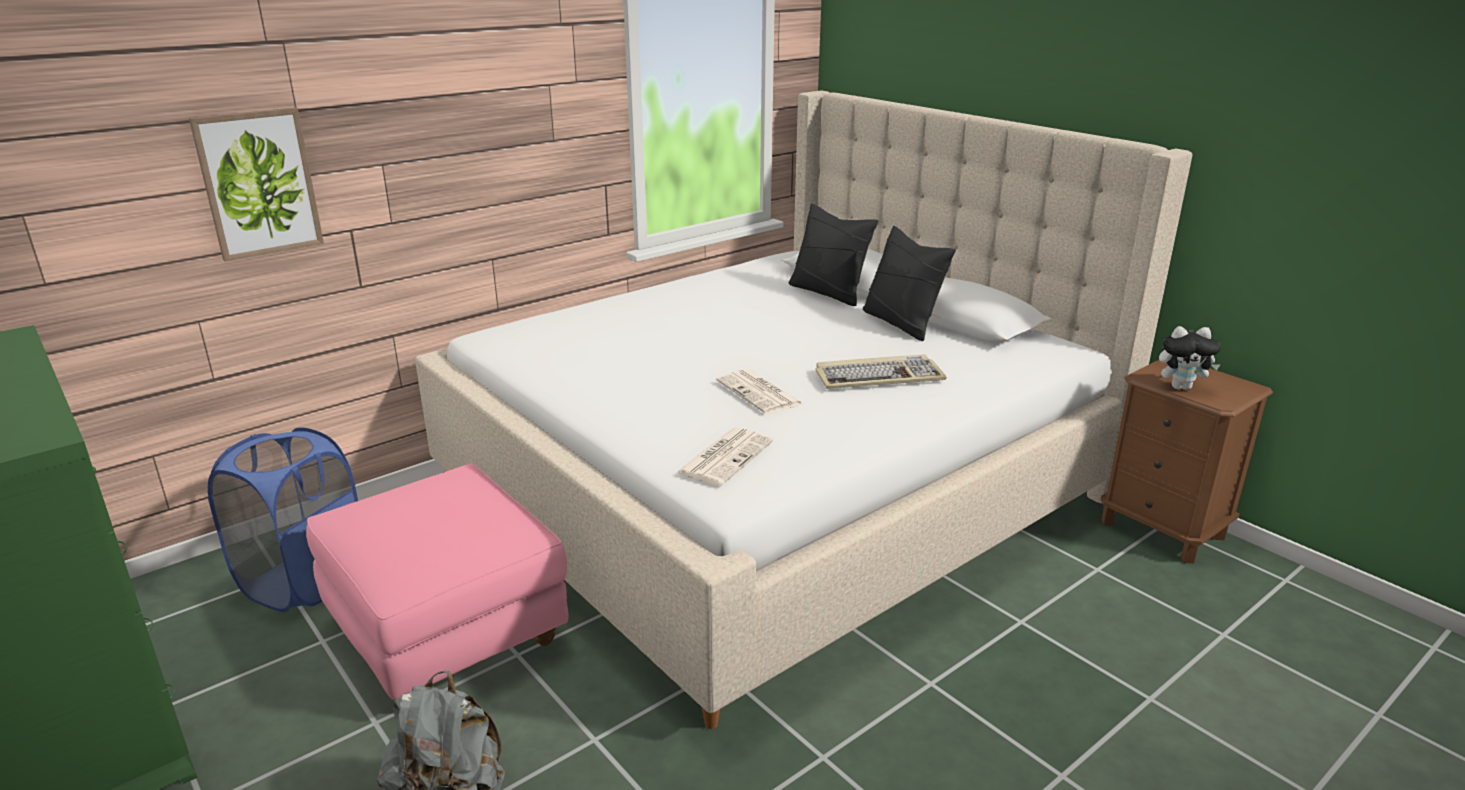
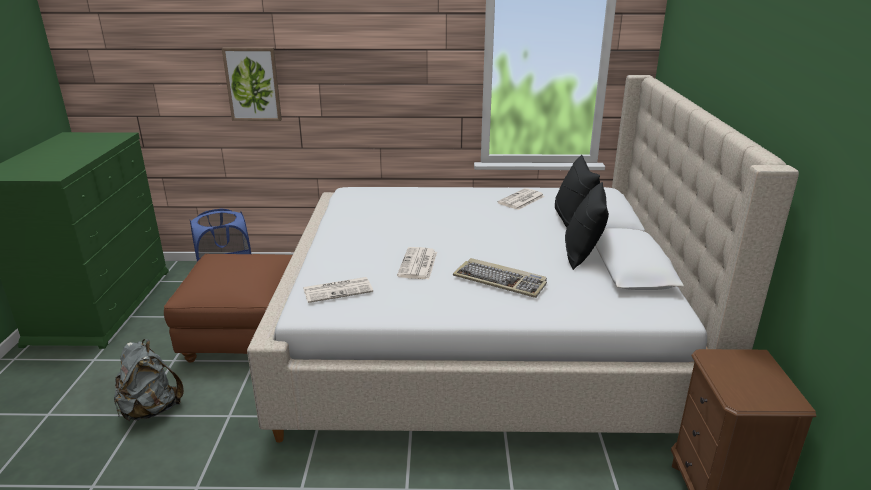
camera: 40 degrees right, 0 degrees up
(449, 633) = (244, 337): pink ottoman -> brown ottoman
(735, 286) = (521, 200): none -> newspaper
(1181, 387) = (725, 375): plush toy -> none

